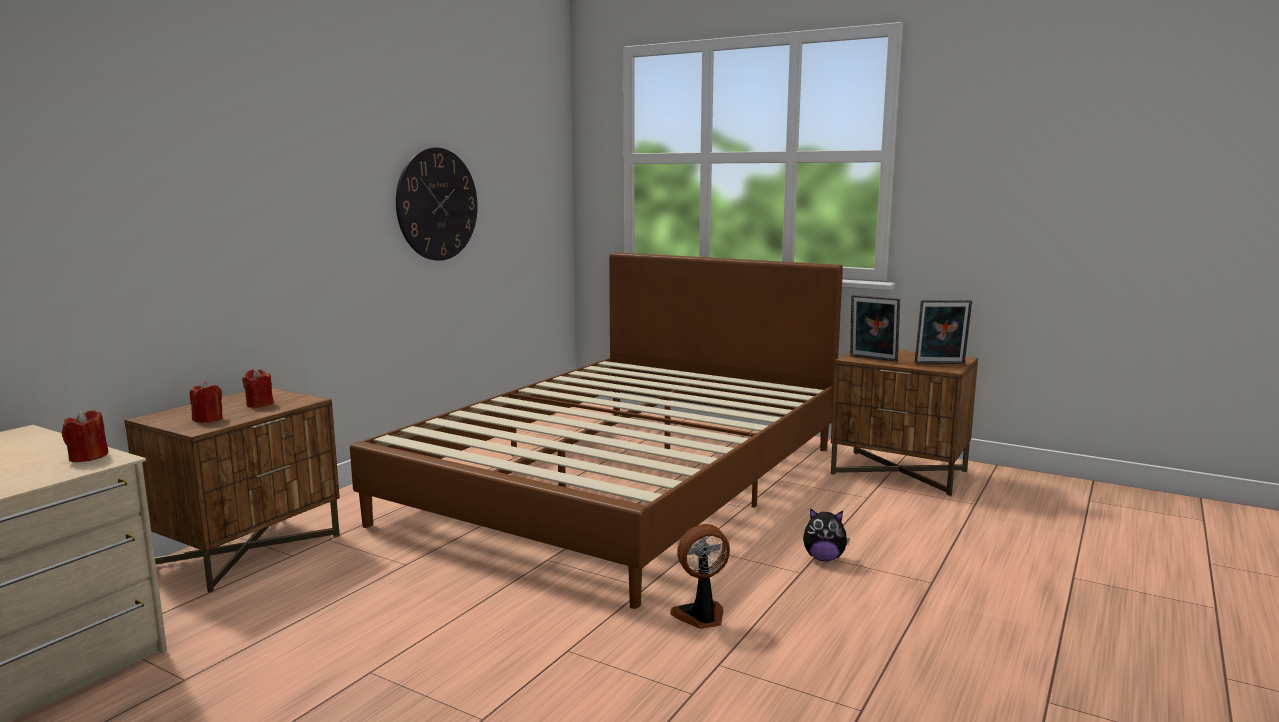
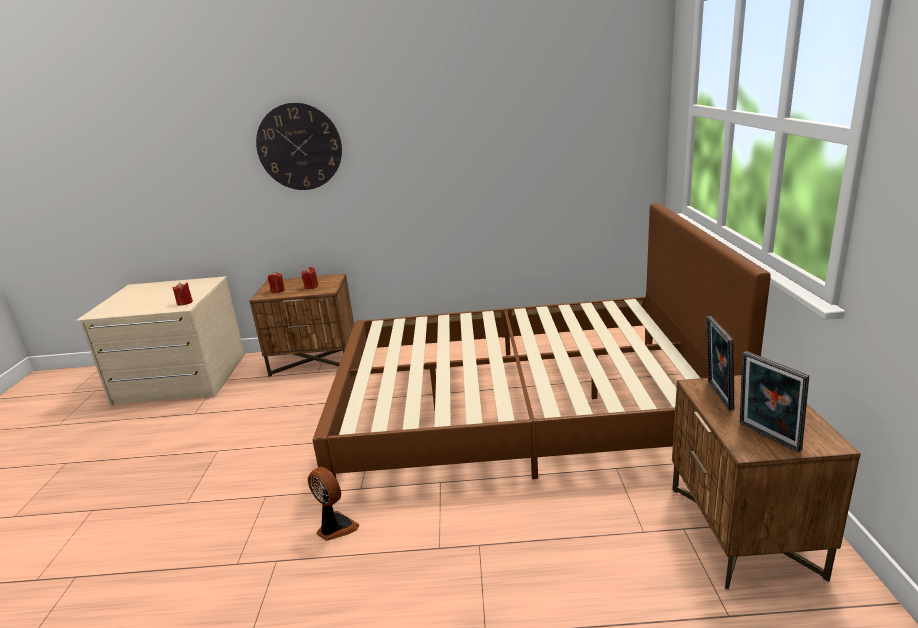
camera: 60 degrees right, 10 degrees up
(437, 204) = (489, 159): wall clock -> wall clock (299, 147)
(824, 558) = (477, 551): plush toy -> none

